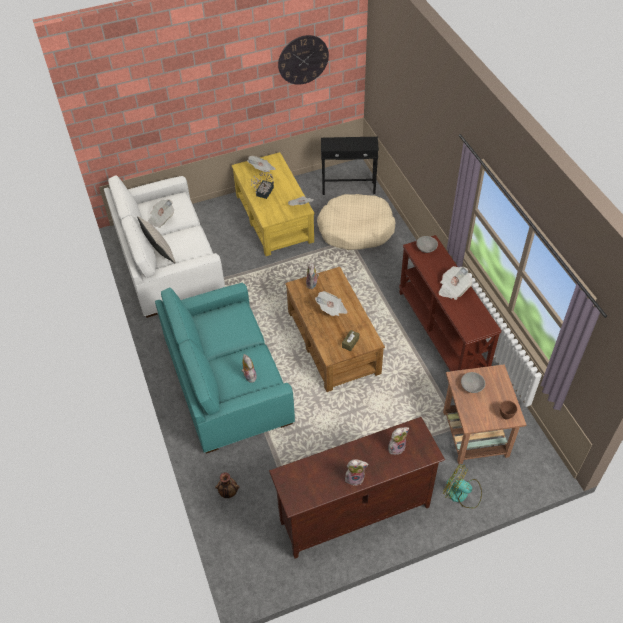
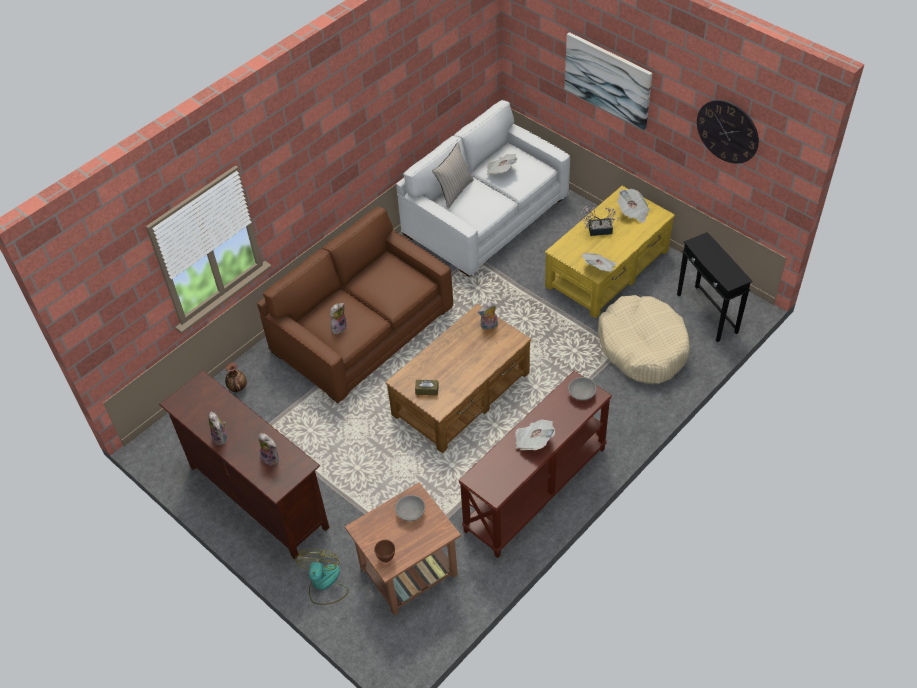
camera: 65 degrees right, 0 degrees up
(195, 93) = (608, 80): none -> picture
(226, 380) = (362, 328): turquoise sofa -> brown sofa
(331, 309) = (463, 356): newspaper -> none

